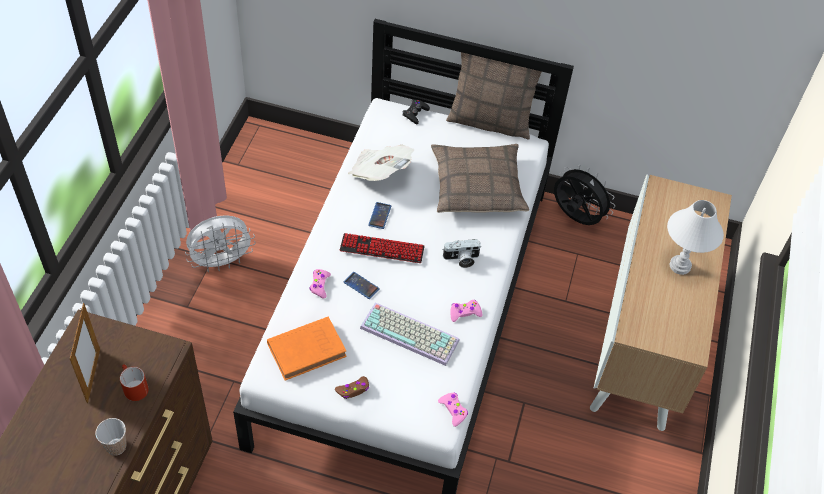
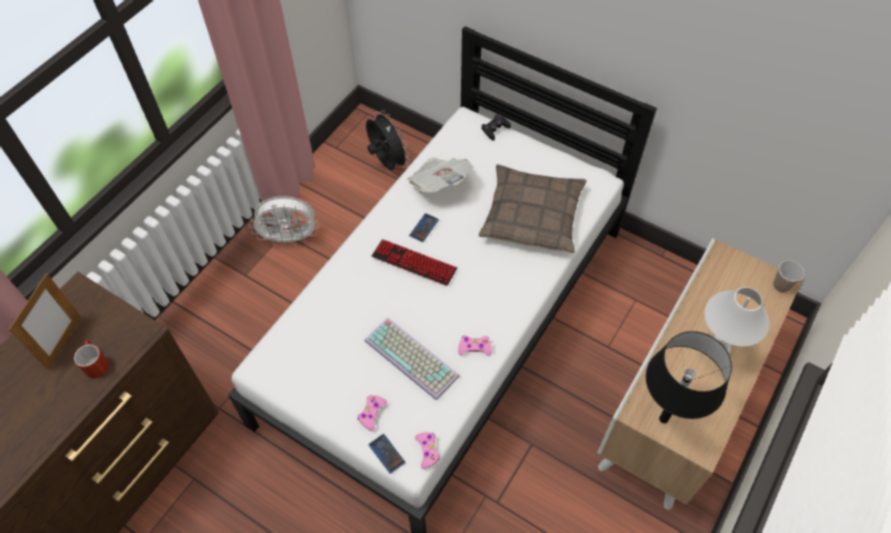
camera: 20 degrees right, 5 degrees up
(116, 446) = (55, 422): cup -> cup (781, 285)
(308, 349) = (307, 352): orange book -> none
(319, 285) = (341, 288): pink game controller -> pink game controller (372, 413)
(353, 390) = (335, 405): brown game controller -> none
(361, 285) = (381, 296): phone -> phone (386, 453)
(461, 259) = (490, 290): camera -> none
(490, 121) = (569, 149): pillow -> none
(575, 218) = (645, 262): black fan -> black fan (387, 163)
(653, 332) = (663, 419): none -> black table lamp

